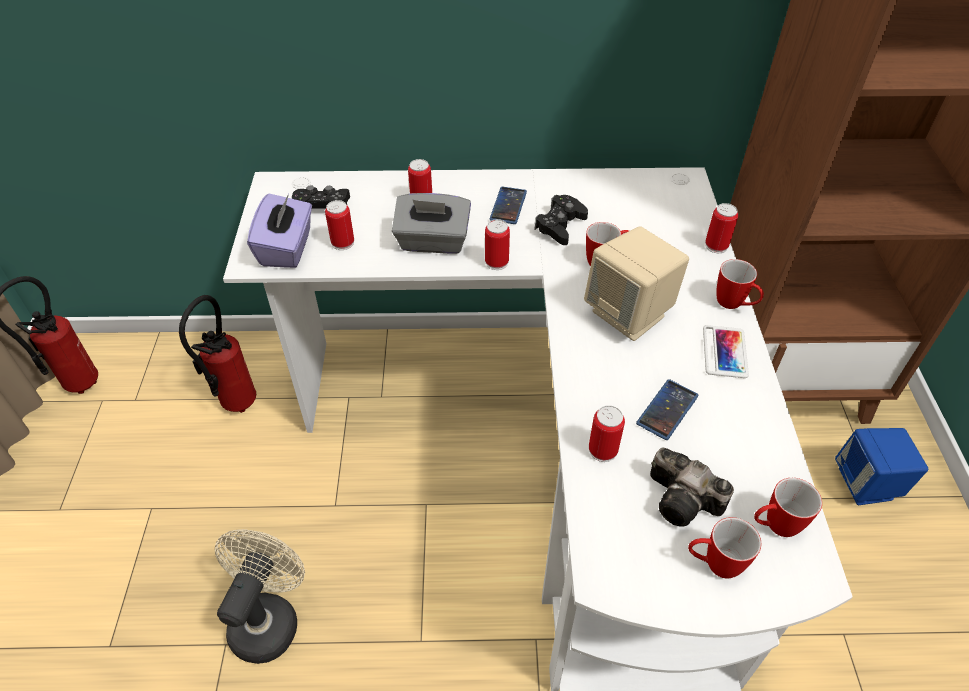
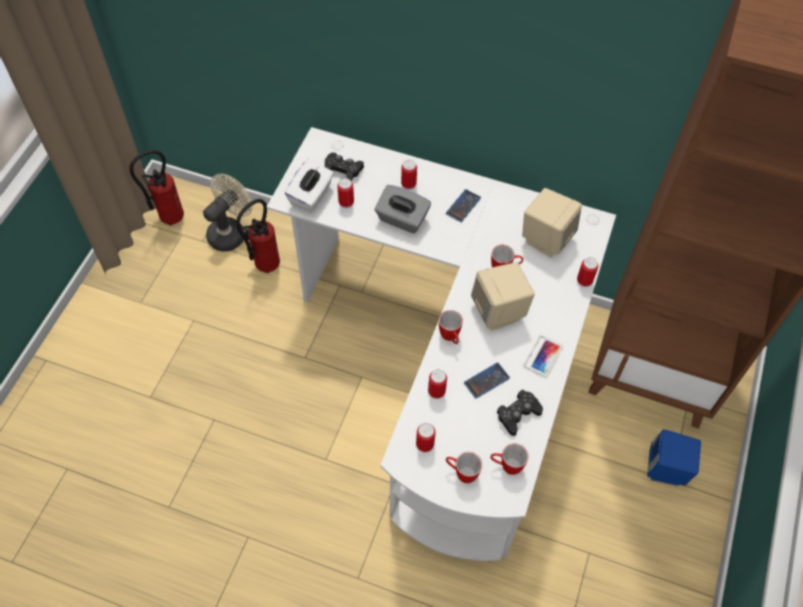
camera: 20 degrees right, 10 degrees up
(268, 618) = (242, 413): beige fan -> beige fan (230, 232)
(287, 248) = (311, 196): purple tissue box -> white tissue box
(496, 262) = (435, 247): can -> can (425, 444)
(560, 225) = (490, 232): black game controller -> black game controller (518, 414)
(637, 213) = (546, 238): none -> beige speaker
(685, 502) = (466, 436): camera -> none
(734, 305) = (569, 327): mug -> mug (450, 338)

